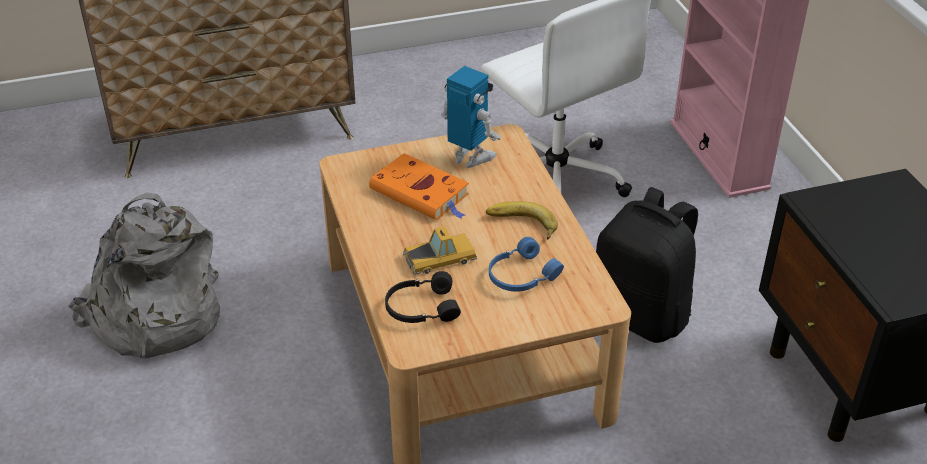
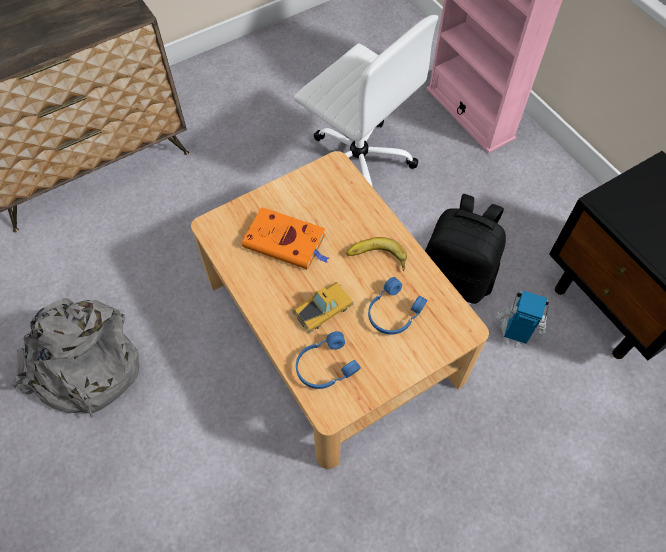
camera: 15 degrees left, 20 degrees up
(421, 307) = (325, 366): black headphones -> blue headphones
(470, 158) = (314, 195): toy robot -> toy robot (513, 336)

